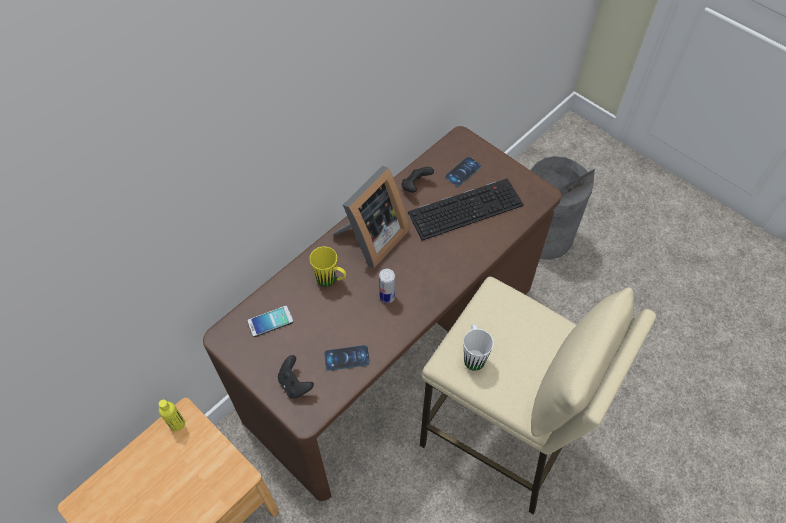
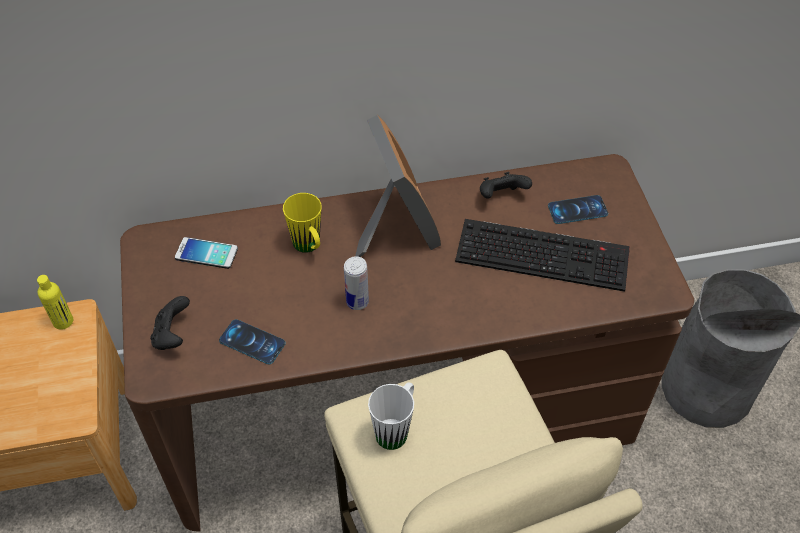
camera: 35 degrees right, 5 degrees down
(371, 239) = (395, 227): picture frame -> picture frame turned 90 degrees counterclockwise

